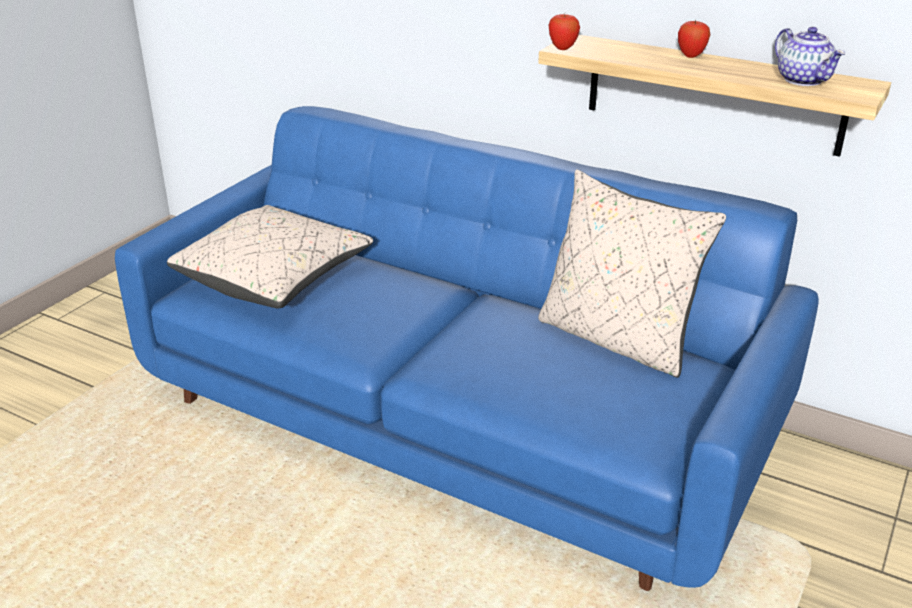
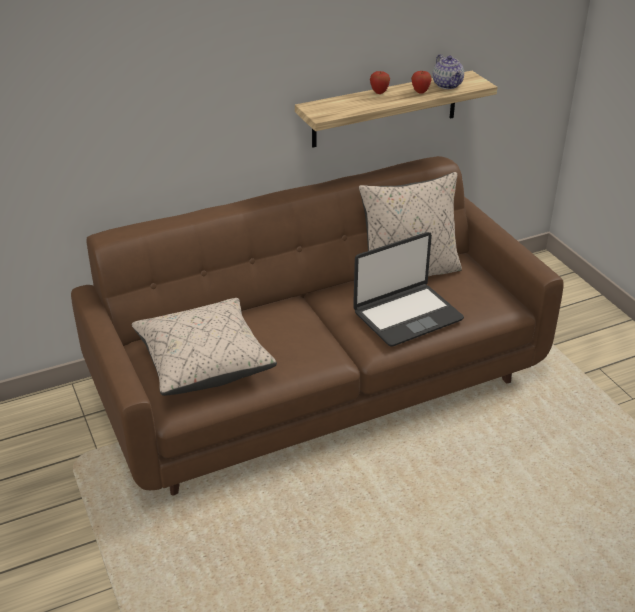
camera: 55 degrees left, 5 degrees up
(456, 417) = (317, 381): blue sofa -> brown sofa
(514, 371) = (407, 315): none -> laptop
(562, 48) = (321, 116): apple -> apple (420, 92)
(804, 80) = (448, 85): teapot -> teapot turned 60 degrees clockwise

